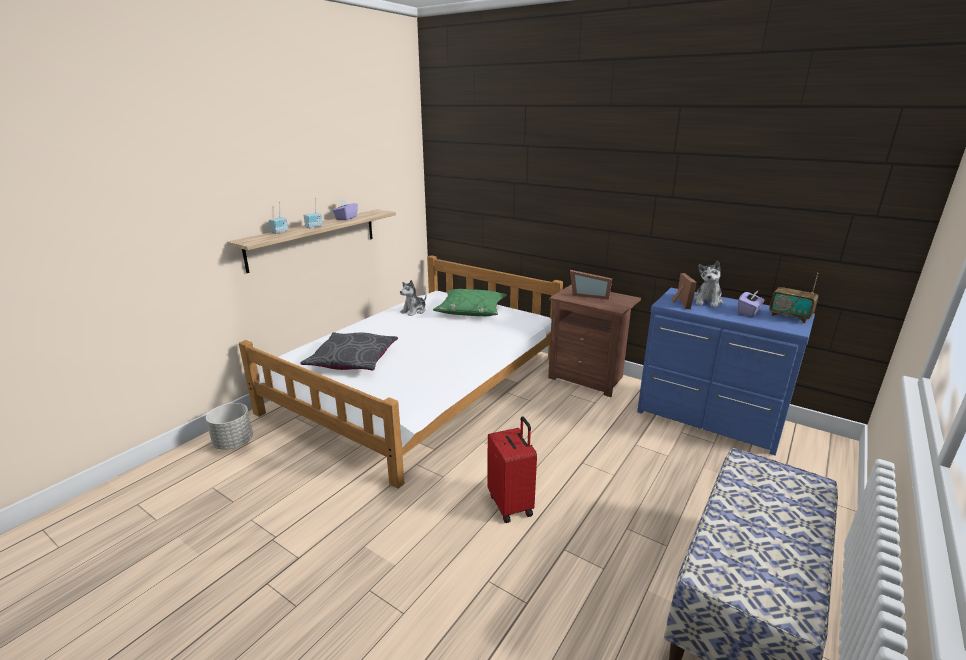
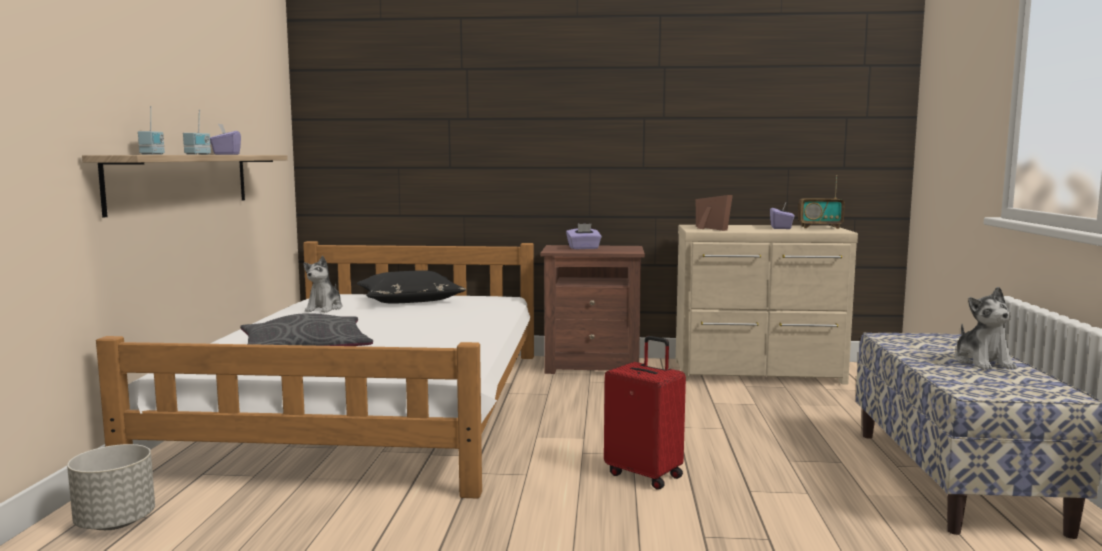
camera: 30 degrees left, 15 degrees down
(471, 310) = (410, 300): green pillow -> black pillow
(589, 295) = (583, 248): picture frame -> purple tissue box
(707, 301) = (732, 227): plush toy -> plush toy (982, 362)
(709, 419) = (759, 373): blue dresser -> beige dresser

